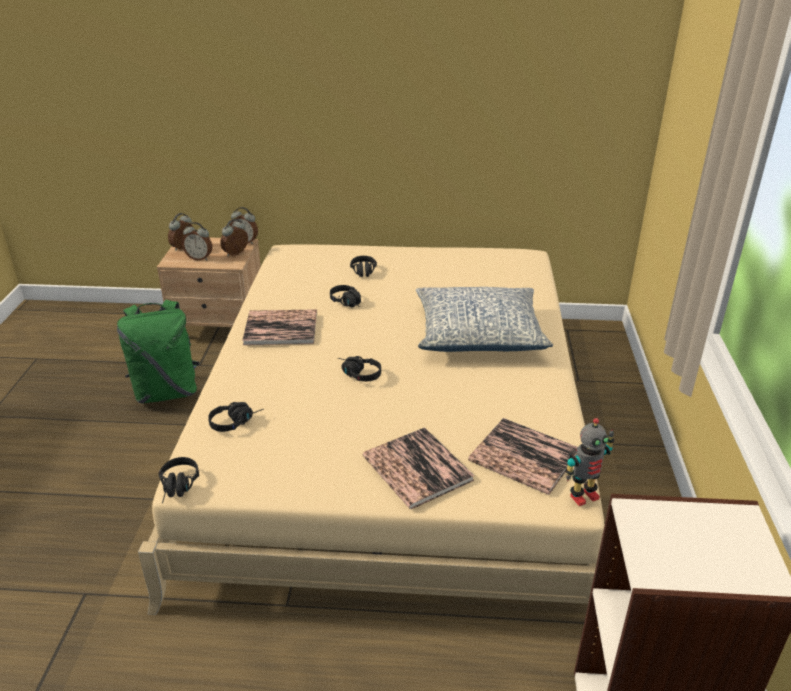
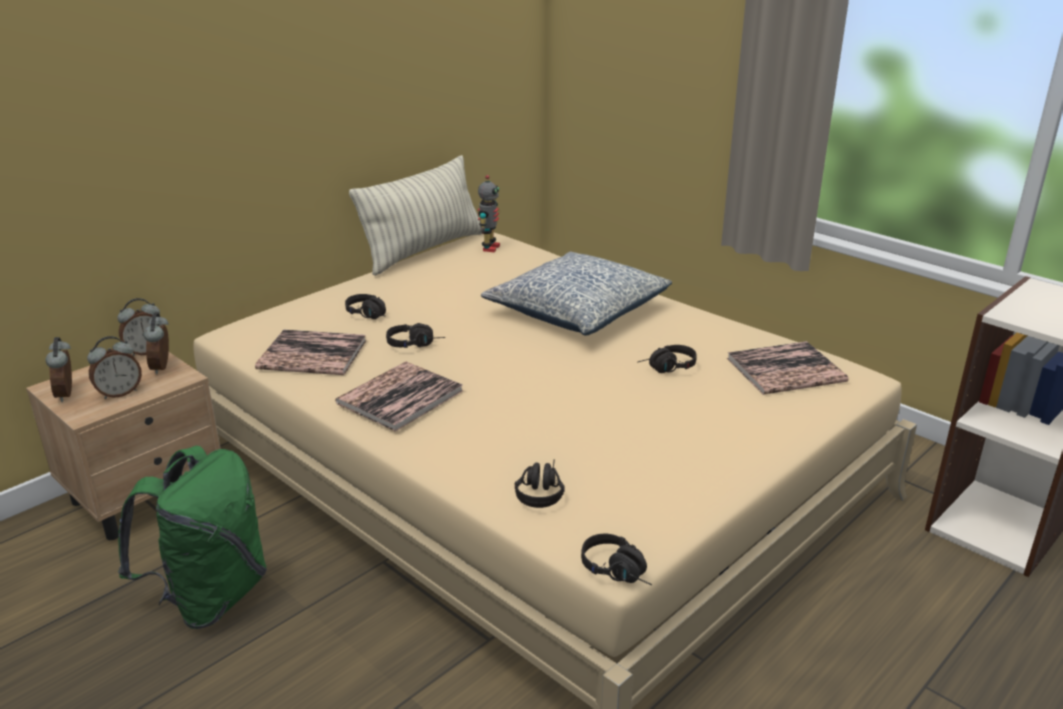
camera: 50 degrees left, 5 degrees down
(357, 374) = (558, 390): black headphones -> black headphones (667, 368)
(417, 468) = (746, 422): book -> book (312, 355)
(472, 246) = (424, 250): none -> pillow
(583, 496) = (861, 369): toy robot -> toy robot (489, 248)

